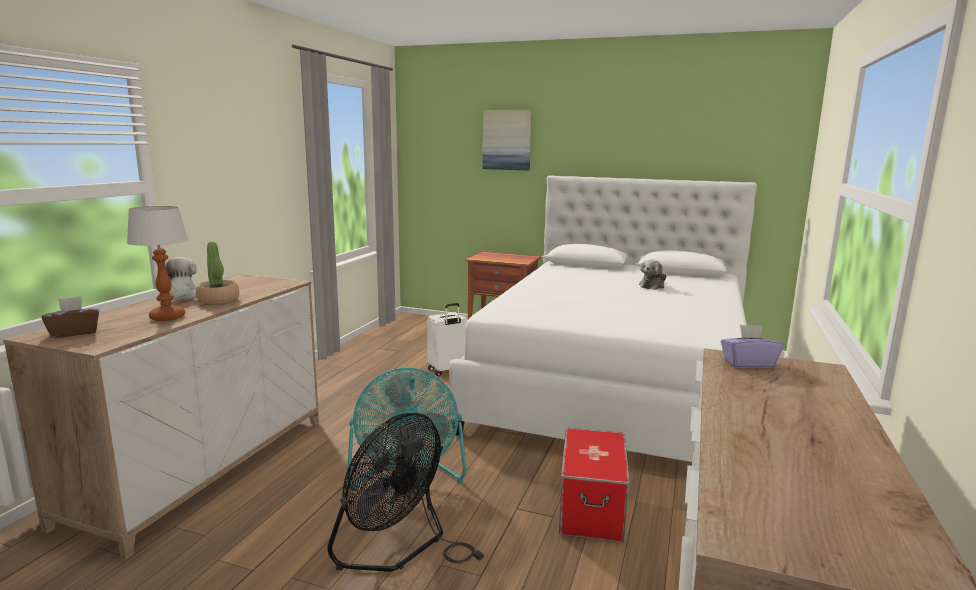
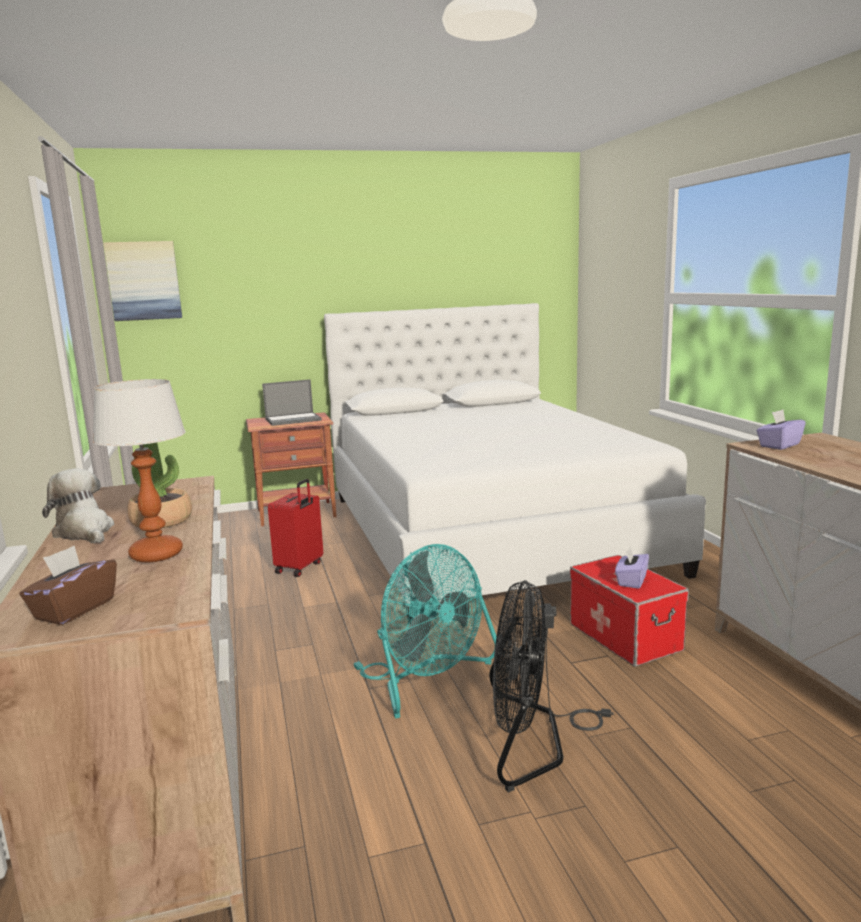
camera: 35 degrees left, 0 degrees up
(447, 370) = (300, 568): white suitcase -> red suitcase
(507, 140) = (262, 274): picture -> picture (144, 281)
(508, 257) = (294, 419): none -> laptop
(591, 457) = (631, 581): none -> purple tissue box
(652, 286) = (500, 417): plush toy -> none

